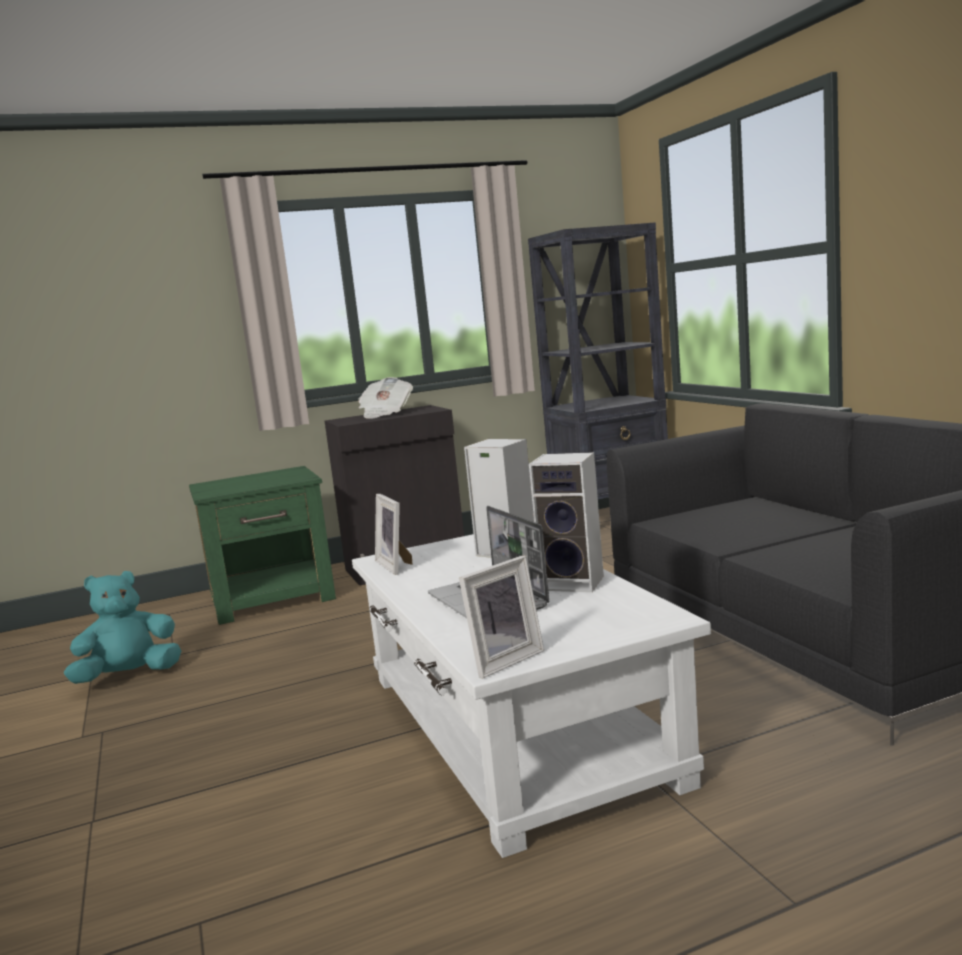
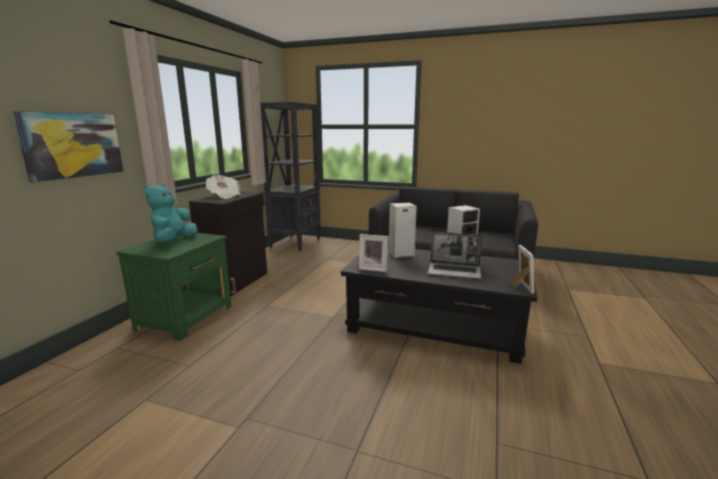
camera: 50 degrees left, 5 degrees up
(129, 676) = (183, 387): turquoise plush toy -> turquoise plush toy (174, 241)
(158, 343) = (73, 145): none -> picture
(514, 727) = (435, 326): white coffee table -> black coffee table

